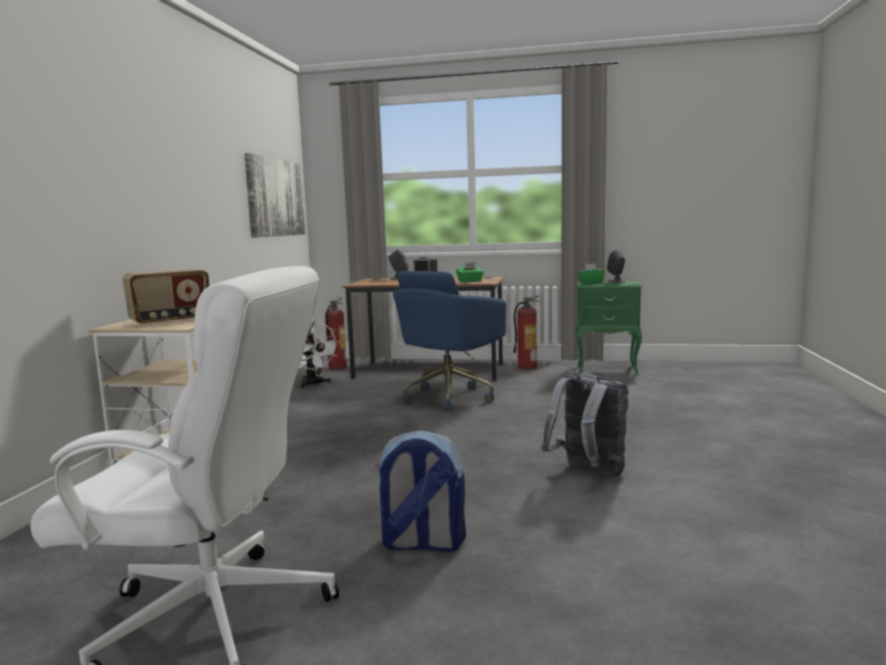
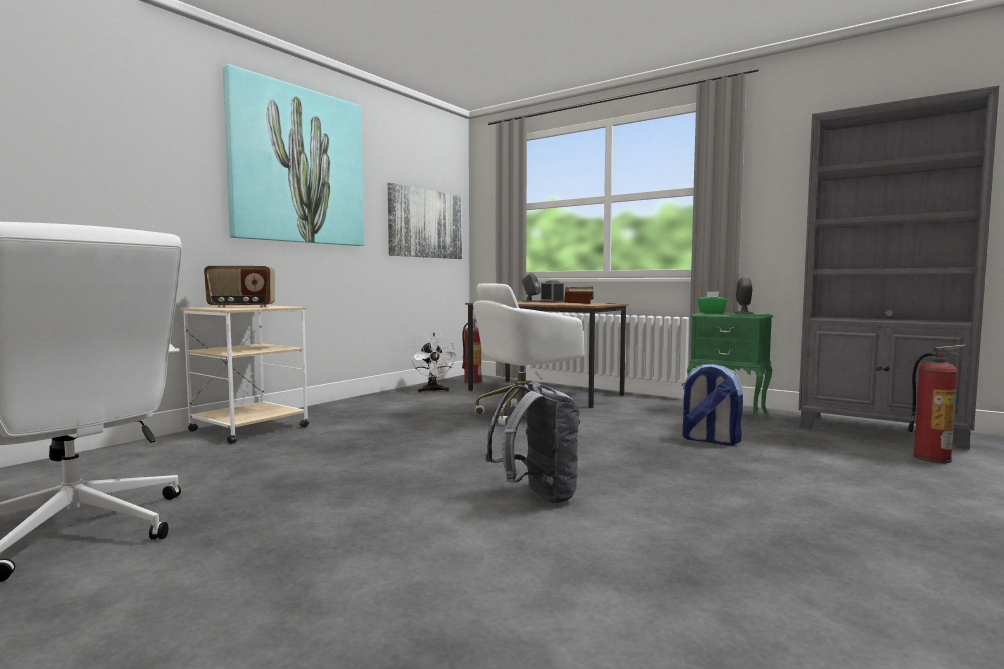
camera: 25 degrees right, 5 degrees down
(172, 138) = (298, 166): none -> picture
(421, 543) = (292, 517): backpack -> backpack (709, 440)
(451, 397) = (525, 415): blue office chair -> white office chair
(470, 281) = (579, 304): green tissue box -> brown book
(527, 367) = (644, 401): fire extinguisher -> fire extinguisher (932, 458)
(725, 369) = (882, 430): none -> grey bookcase

